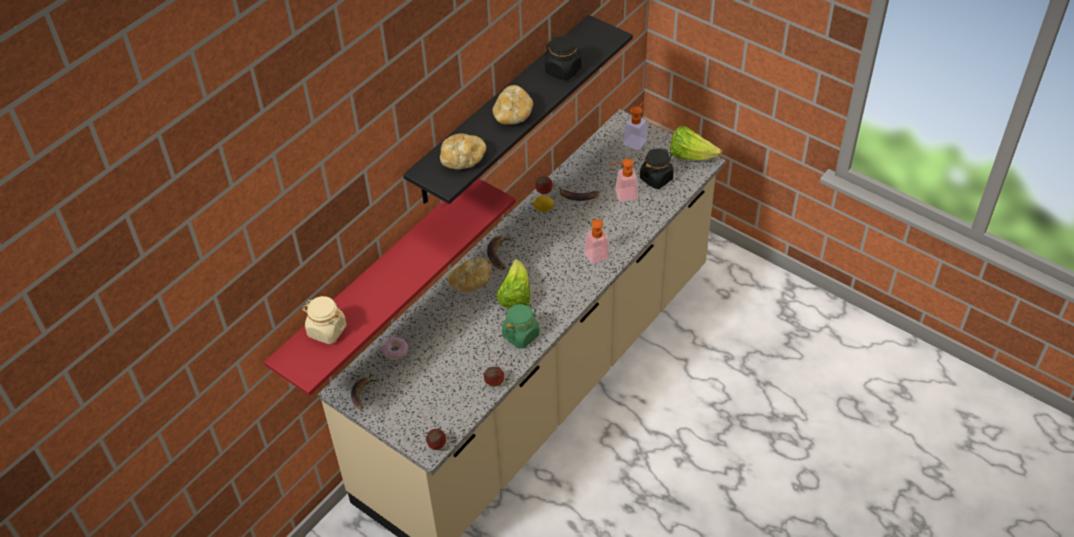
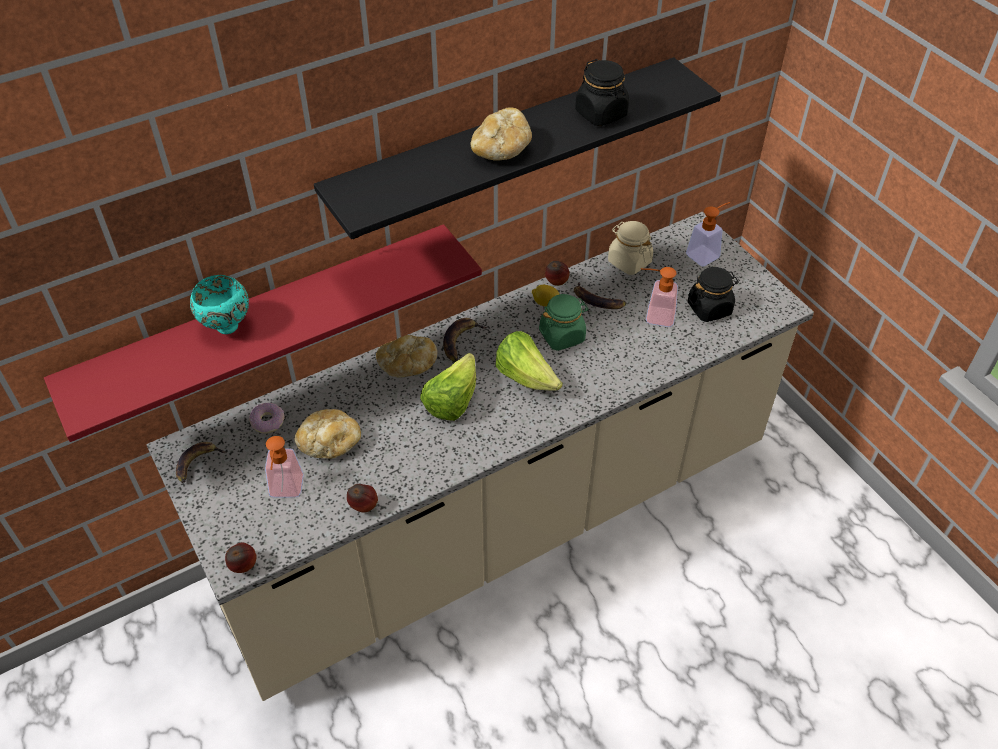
camera: 20 degrees right, 0 degrees up
(326, 330) = (143, 363): beige jar -> beige jar (629, 262)
(366, 289) = (225, 326): none -> turquoise bowl
(462, 159) = (401, 186): bread -> bread (330, 443)
(521, 335) = (432, 454): green jar -> green jar (562, 336)
(598, 258) = (584, 387): soap dispenser -> soap dispenser (286, 491)
(691, 156) = (769, 293): lettuce -> lettuce (526, 377)

